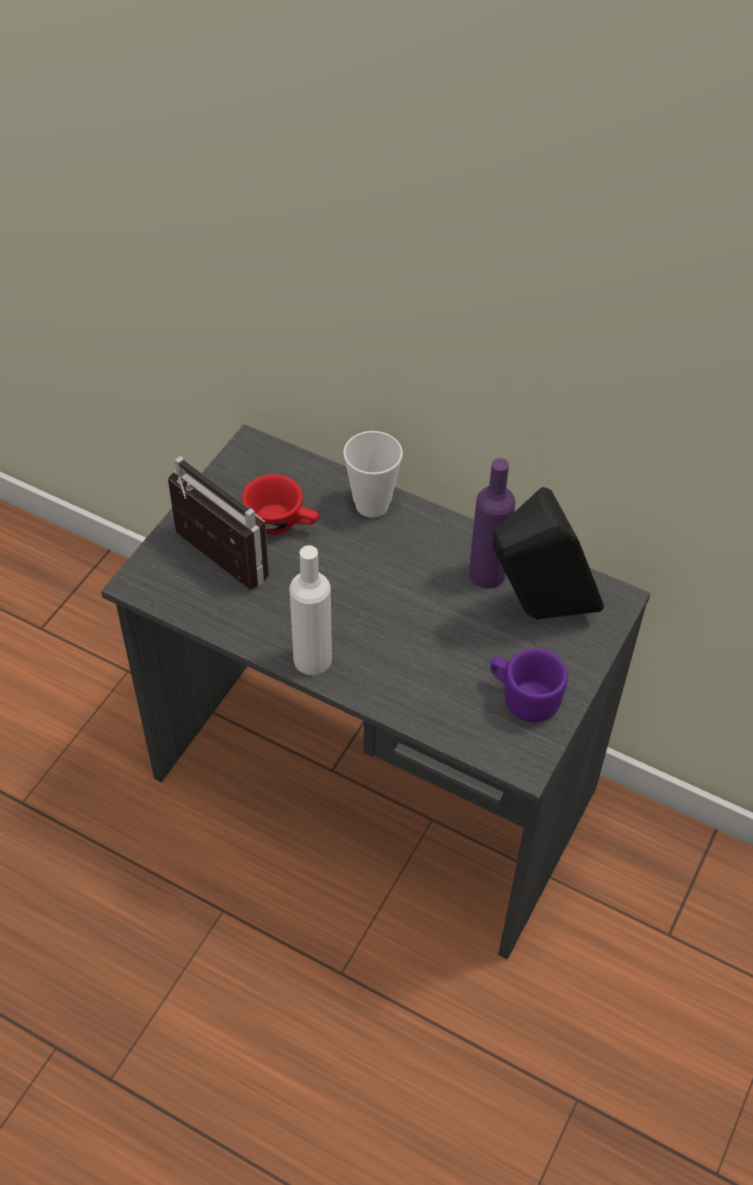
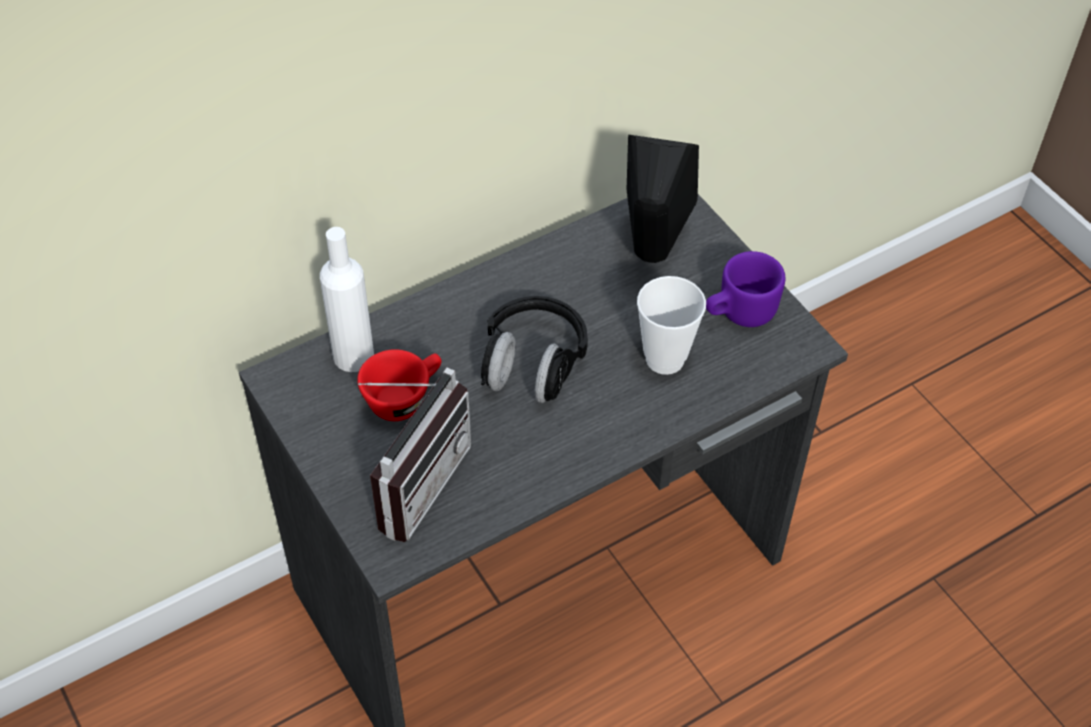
camera: 60 degrees left, 0 degrees up
(210, 562) = (412, 481): radio -> radio turned 135 degrees clockwise
(312, 659) = (595, 448): white bottle -> white bottle (353, 355)
(367, 584) = (532, 364): none -> black headphones
(372, 505) = (434, 316): cup -> cup (665, 359)
(487, 574) = (582, 271): purple bottle -> none

